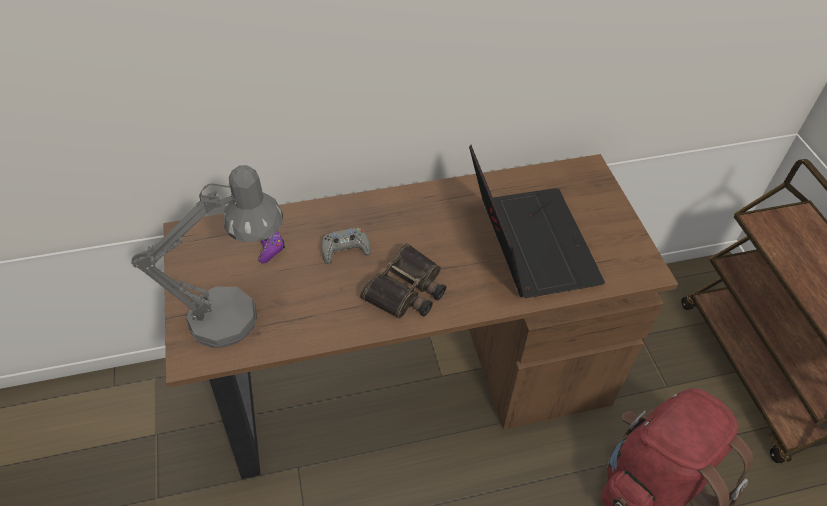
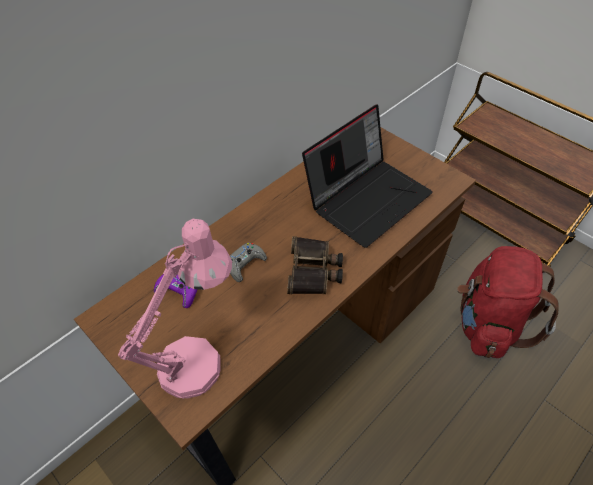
camera: 30 degrees left, 0 degrees up
(238, 314) = (199, 357): grey table lamp -> pink table lamp
(527, 243) = (367, 197): laptop -> laptop turned 90 degrees clockwise

